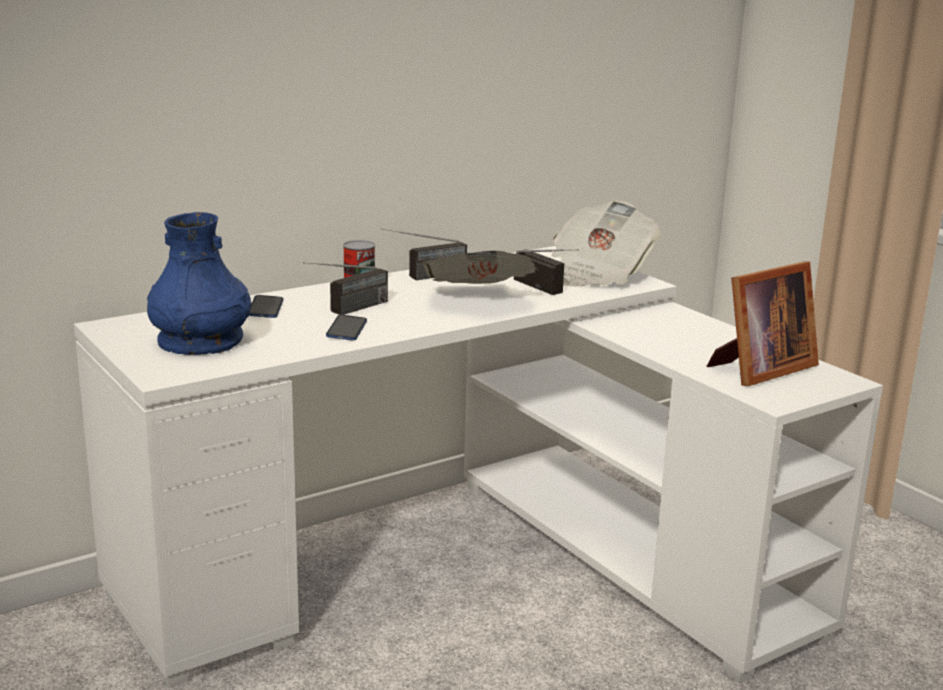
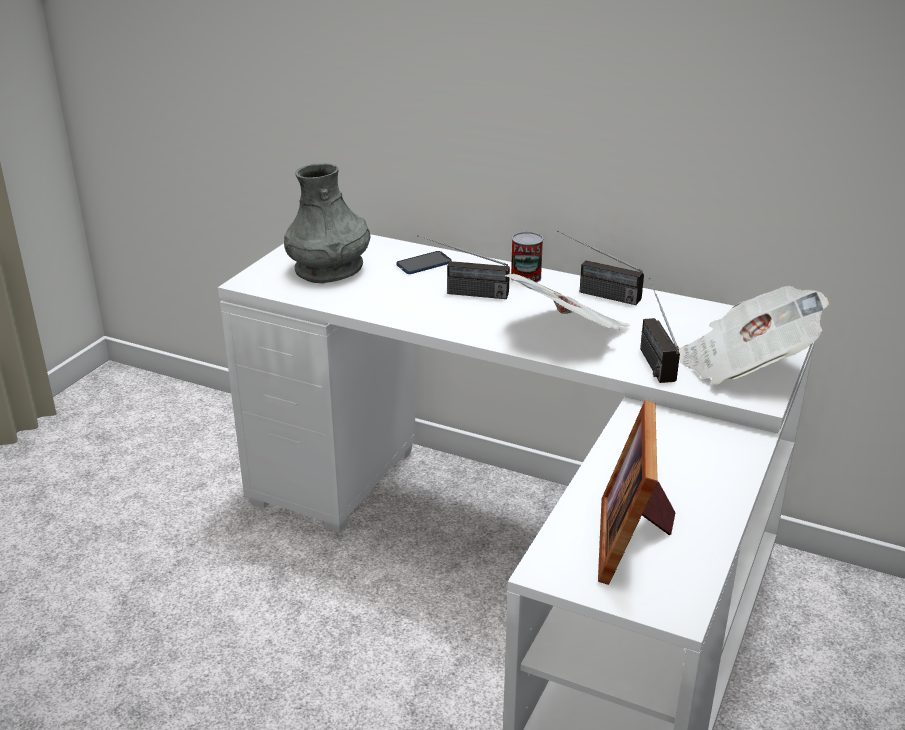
camera: 60 degrees right, 10 degrees up
(201, 340) = (329, 269): blue vase -> grey vase
(346, 329) = (417, 306): phone -> none
(549, 290) = (650, 356): radio -> radio turned 150 degrees clockwise
(759, 370) = (633, 539): picture frame -> picture frame turned 75 degrees clockwise

